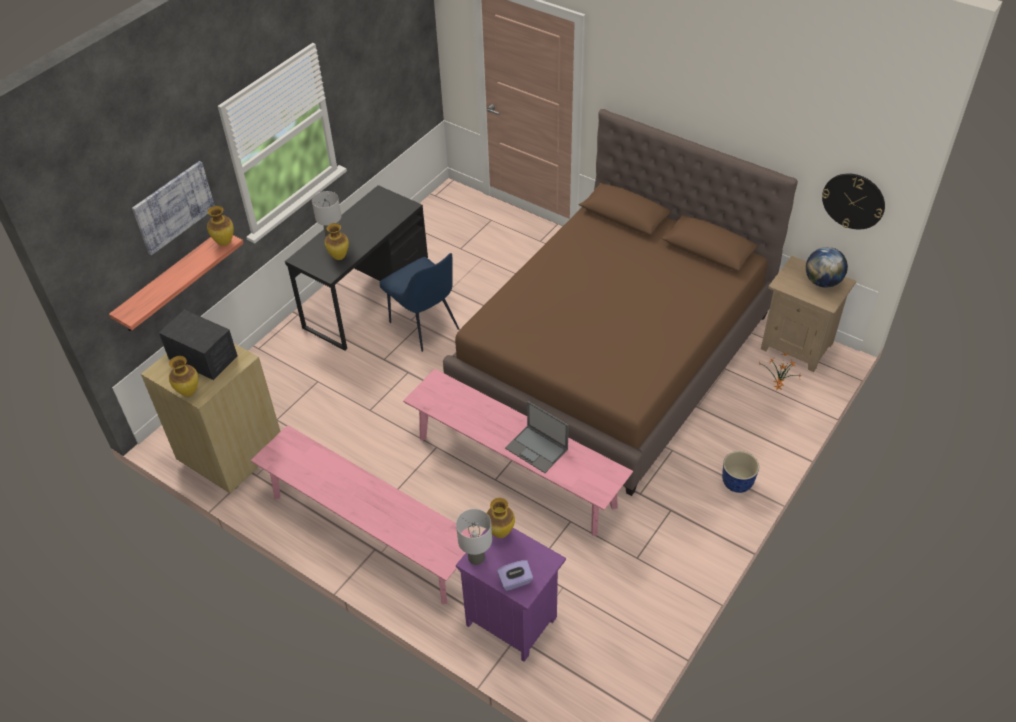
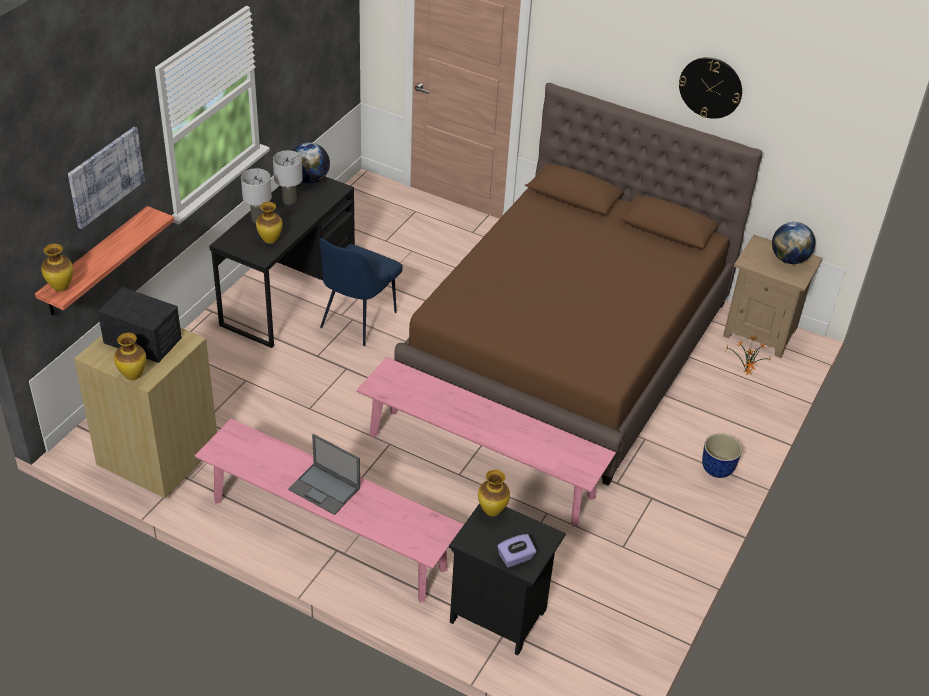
camera: 10 degrees left, 5 degrees down
(225, 242) = (154, 219): vase -> vase (61, 287)
(383, 197) = (309, 179): none -> globe
(425, 326) = (358, 320): blue chair -> blue chair turned 75 degrees clockwise
(475, 559) = (470, 538): white table lamp -> white table lamp (289, 202)
(512, 619) = (498, 613): purple nightstand -> black nightstand
(537, 449) = (511, 434): laptop -> laptop (325, 489)
(853, 201) = (820, 171): wall clock -> wall clock (710, 87)

